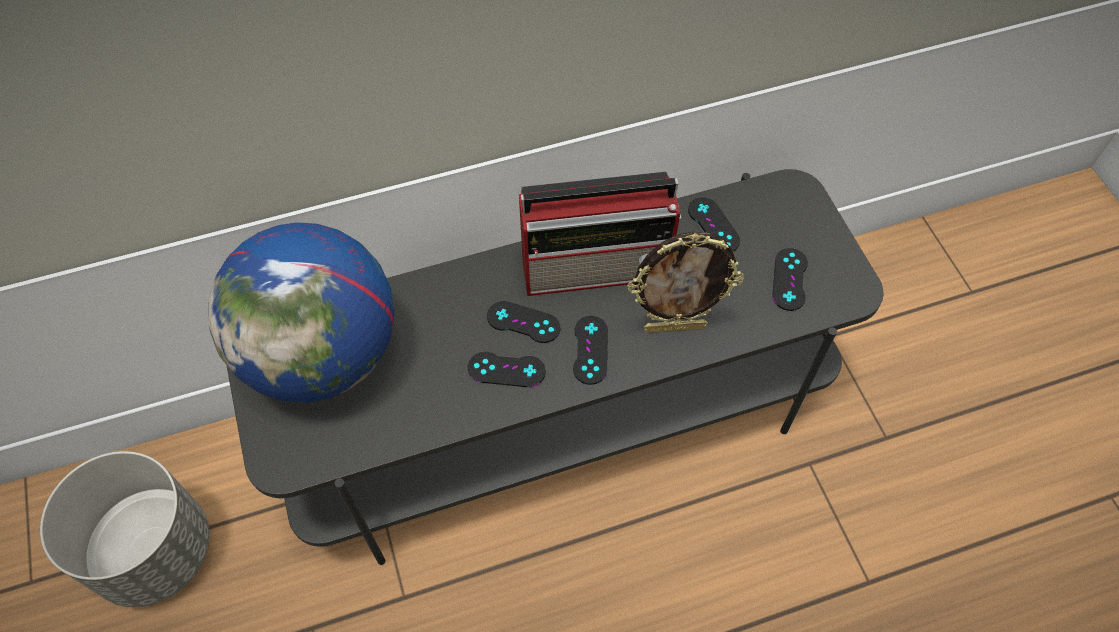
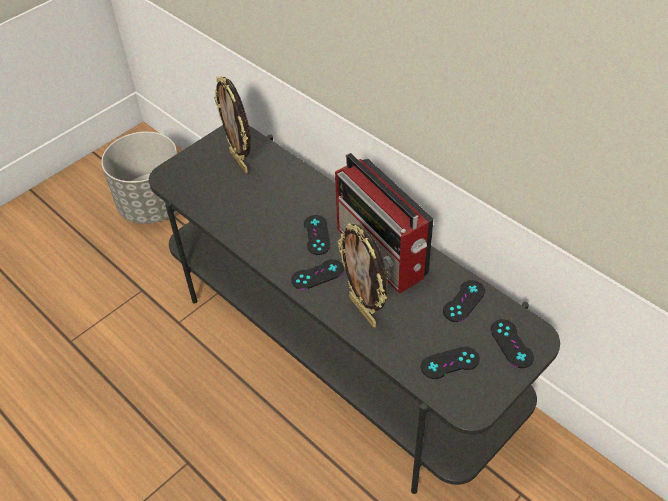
camera: 65 degrees right, 10 degrees down
(323, 355) = (240, 162): globe -> picture frame
(506, 370) = (278, 241): black game controller -> black game controller (511, 343)

